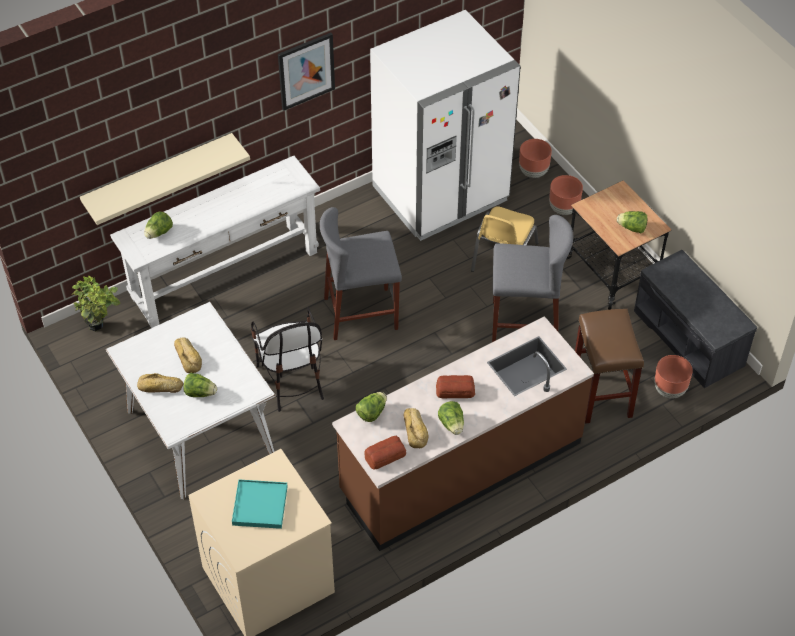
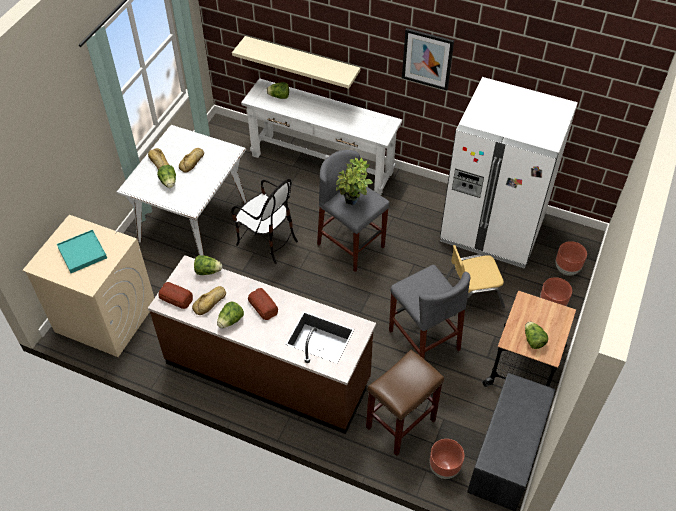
camera: 55 degrees right, 0 degrees up
(100, 326) = (235, 134): potted plant -> potted plant (353, 203)
(291, 380) = (267, 241): chair -> chair turned 90 degrees counterclockwise

